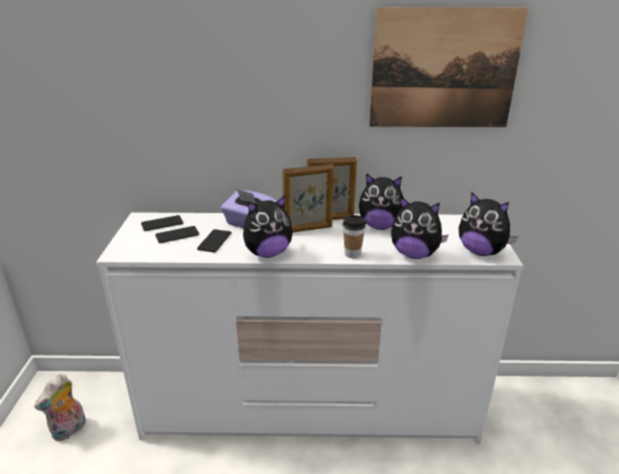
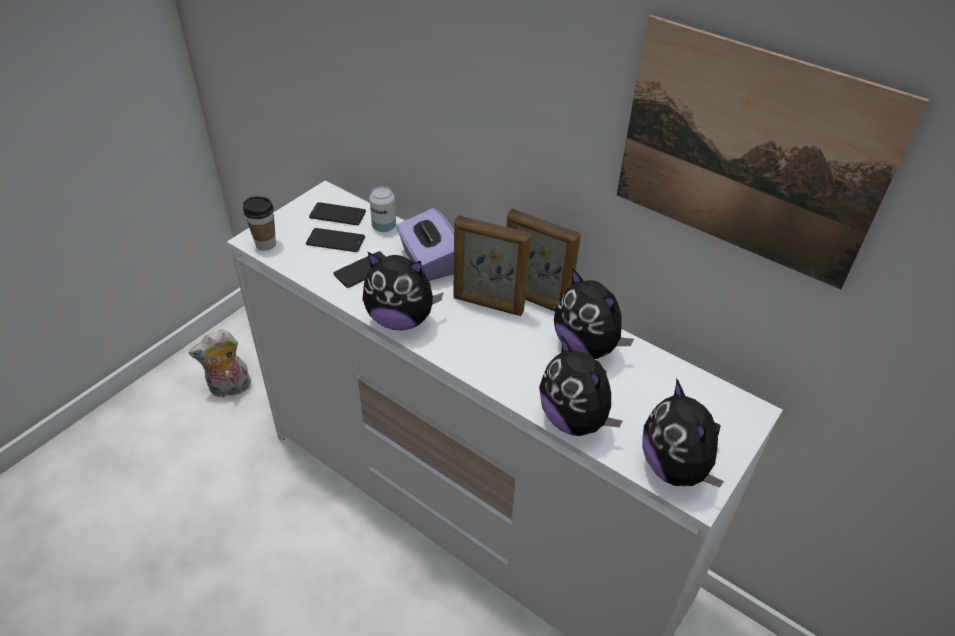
camera: 35 degrees right, 15 degrees up
(201, 219) = (384, 227): none -> can
(352, 254) = (496, 375): cup -> cup (266, 244)

